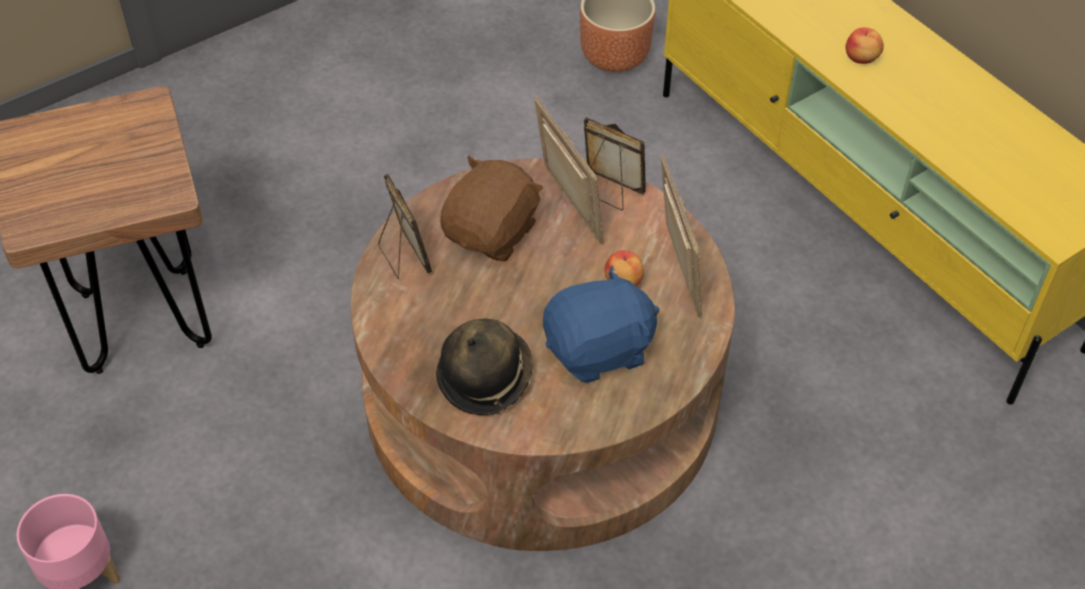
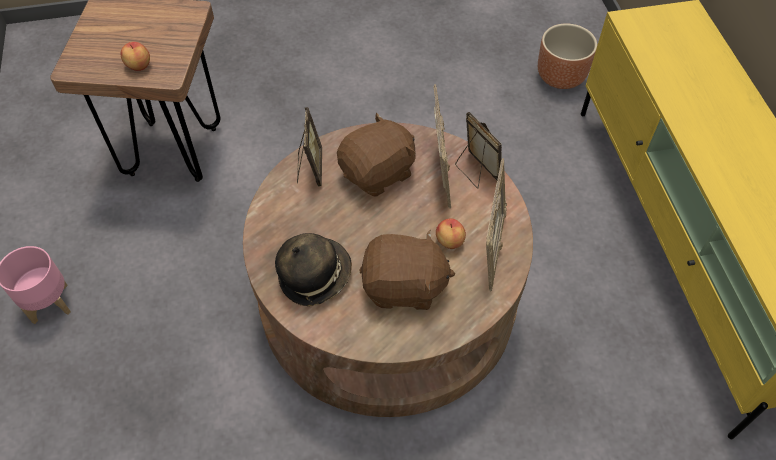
camera: 25 degrees right, 5 degrees up
(599, 350) = (404, 287): blue plush toy -> brown plush toy
(861, 58) = (712, 134): apple -> apple (138, 66)

